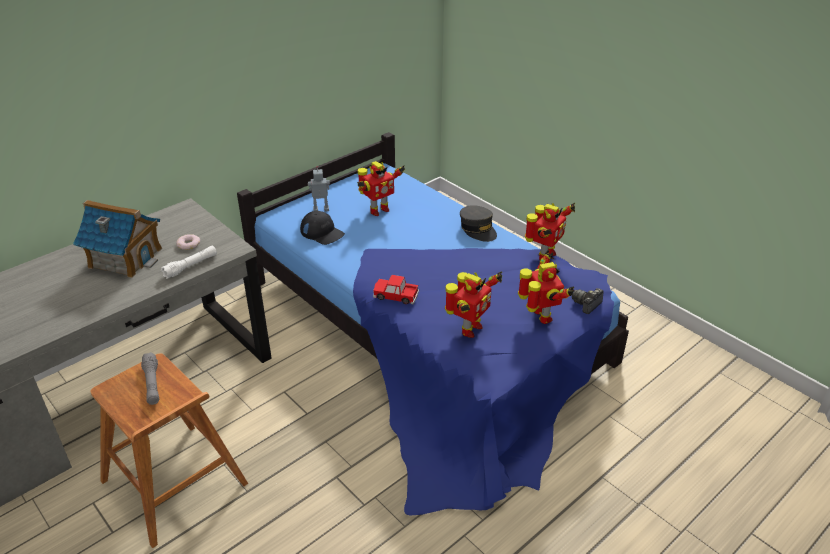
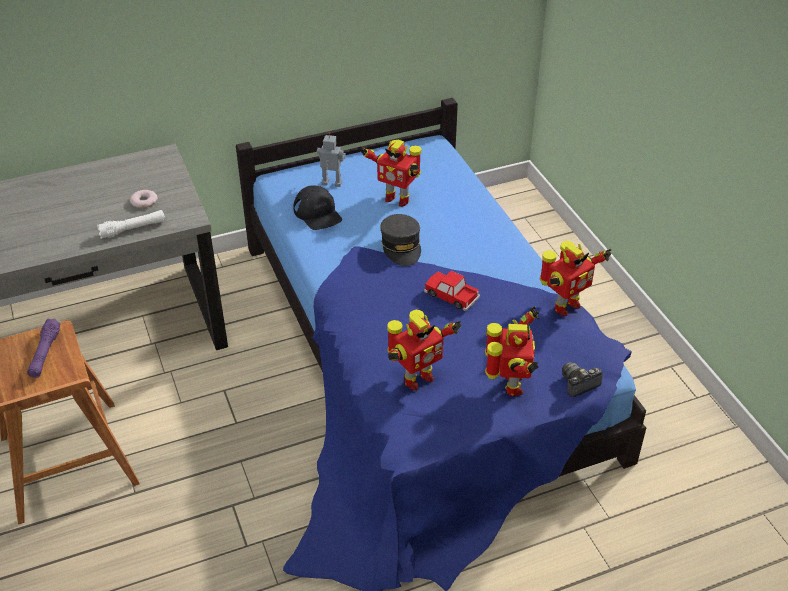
camera: 20 degrees right, 5 degrees up
(125, 257) = (73, 203): toy house -> none
(152, 383) = (45, 353): grey flashlight -> purple flashlight
(378, 210) = (397, 198): toy robot -> toy robot turned 45 degrees clockwise
(395, 295) = (355, 314): toy car -> toy car (451, 295)
(478, 229) = (503, 251): grey cap -> grey cap (401, 246)

